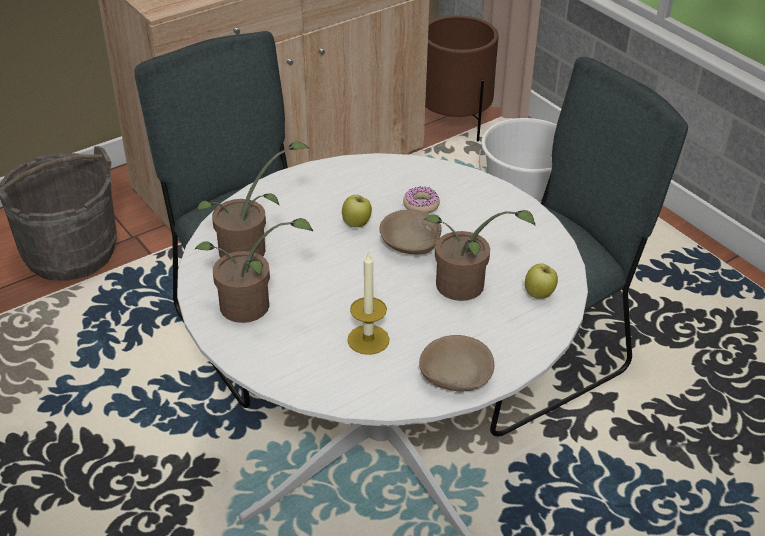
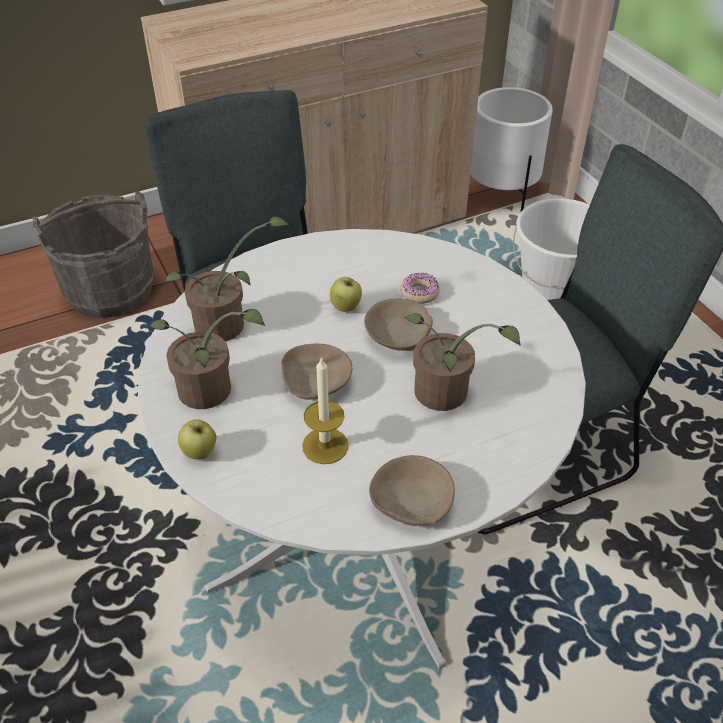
camera: 10 degrees right, 5 degrees up
(346, 289) = (315, 383): none -> beige bowl
(454, 122) = (501, 194): brown planter -> white planter
(539, 295) = (527, 414): apple -> apple (200, 453)

